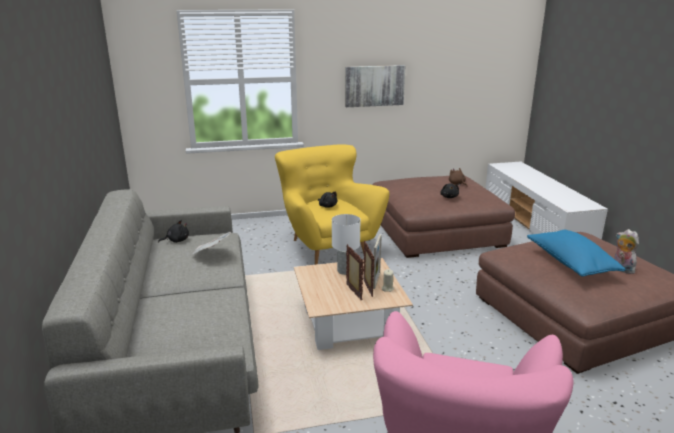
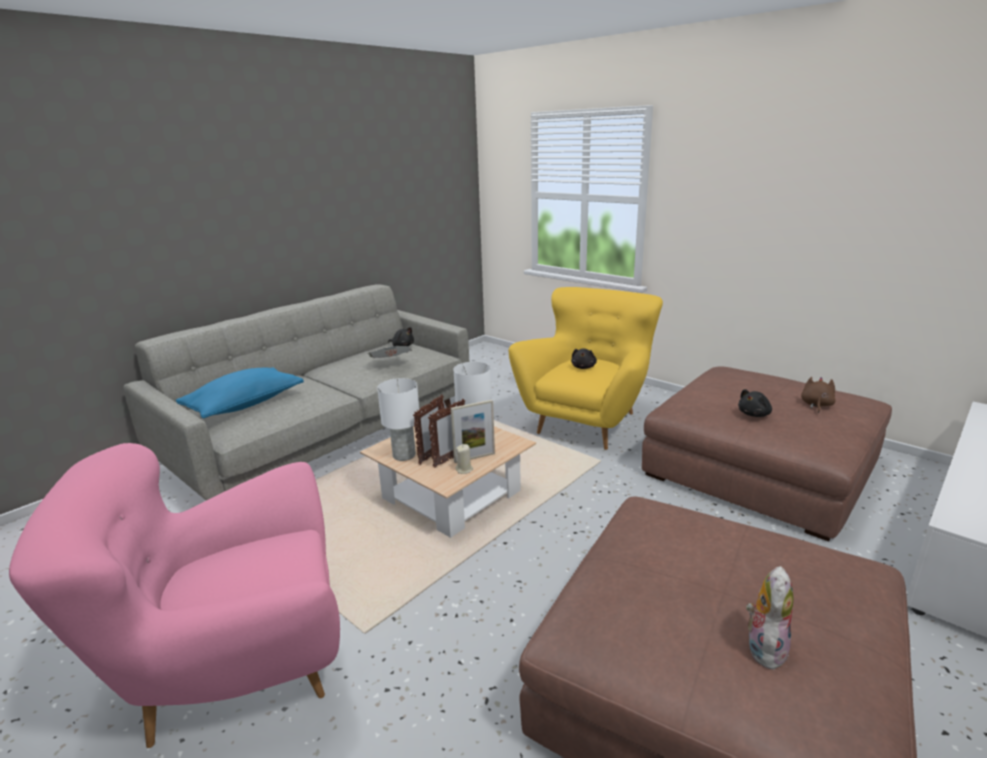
camera: 55 degrees right, 0 degrees up
(340, 302) = (404, 455): none -> white table lamp
(374, 85) = (755, 221): picture -> none
(570, 263) = (689, 577): blue pillow -> blue pillow (244, 405)

